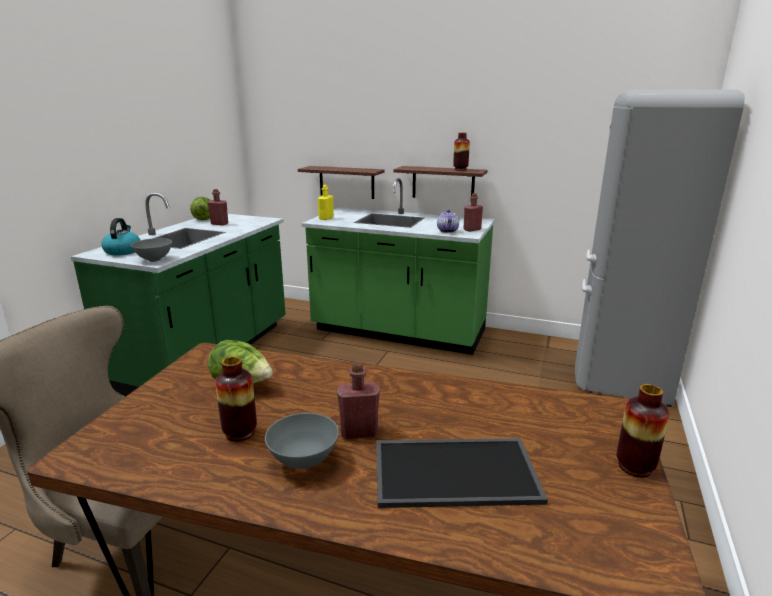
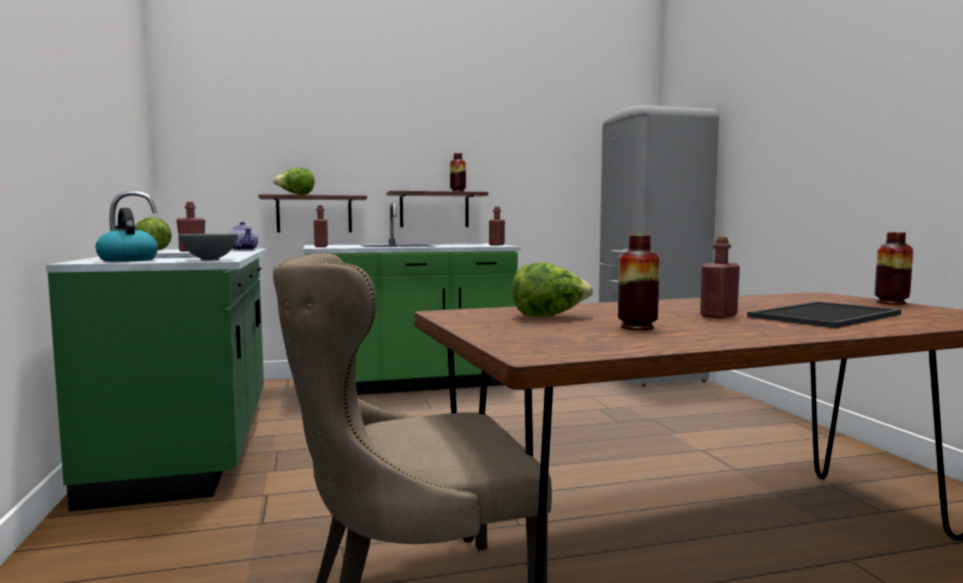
camera: 35 degrees left, 15 degrees down
(304, 461) = (728, 326): grey bowl -> none
(326, 168) = (295, 194): none -> lettuce
(326, 218) = (321, 247): yellow bottle -> red bottle
(448, 231) = (479, 245): teapot -> teapot (244, 250)

